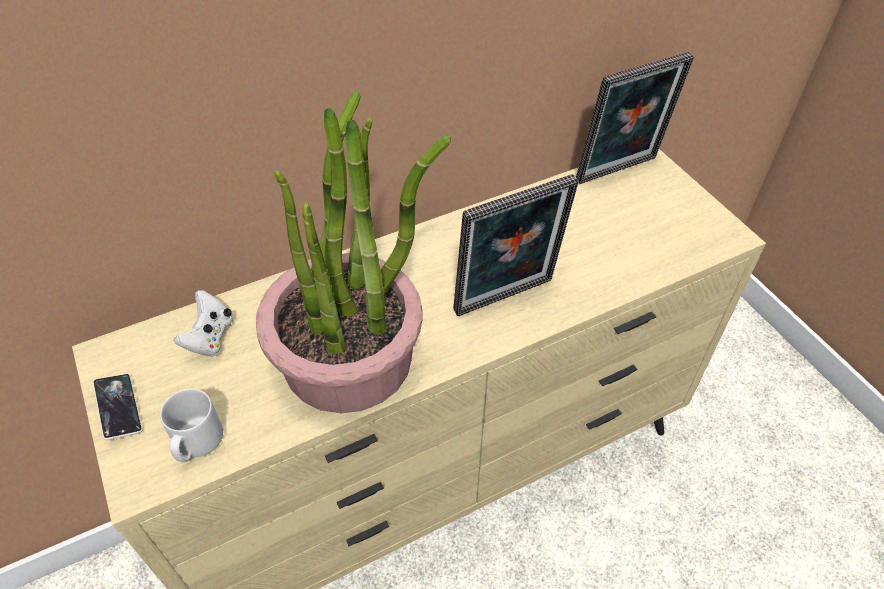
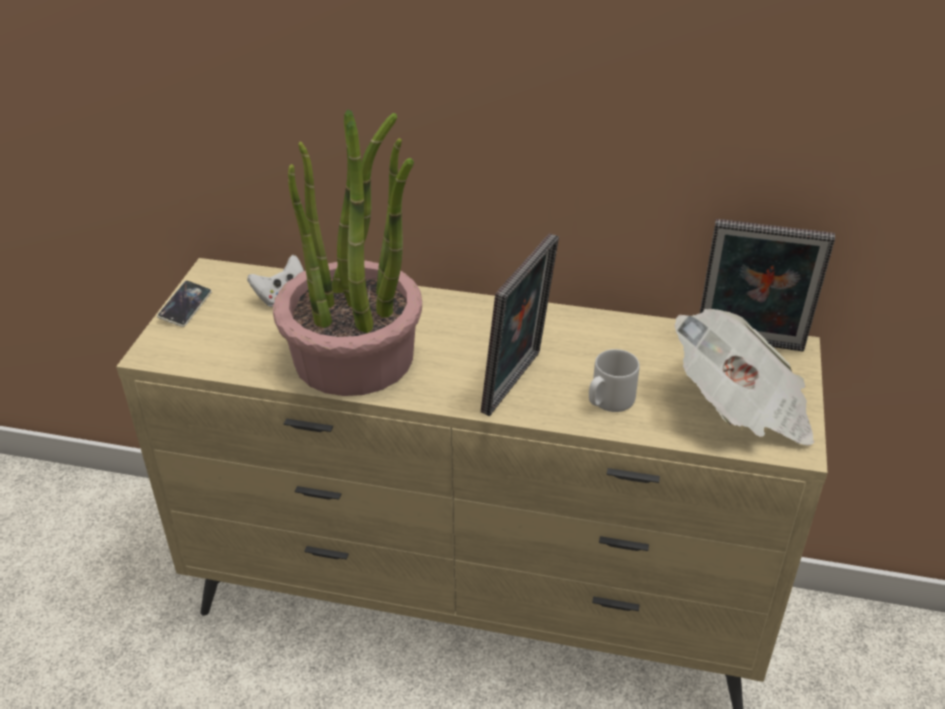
camera: 40 degrees right, 10 degrees down
(196, 443) = (206, 351): grey mug -> grey mug (608, 401)
(506, 300) = (517, 384): picture frame -> picture frame turned 75 degrees counterclockwise
(669, 225) = (741, 408): none -> newspaper

